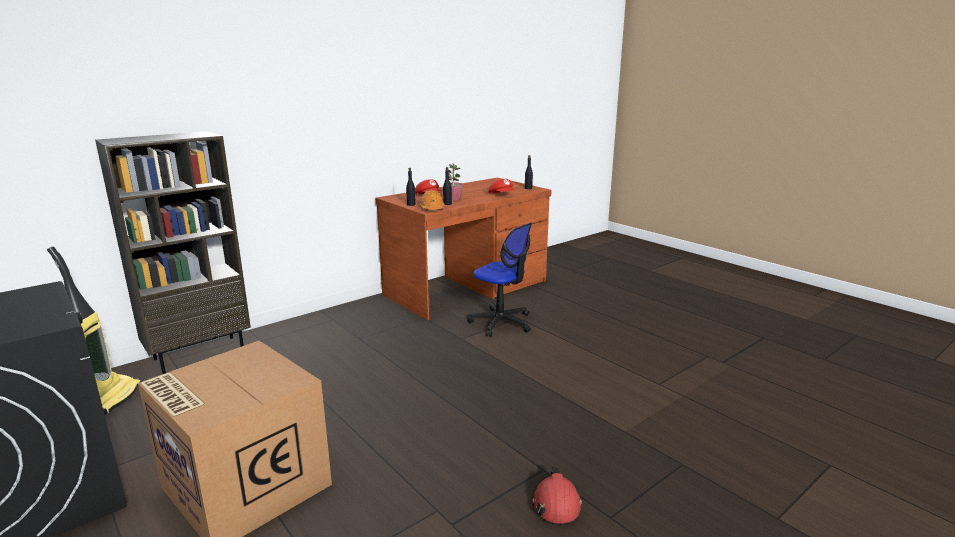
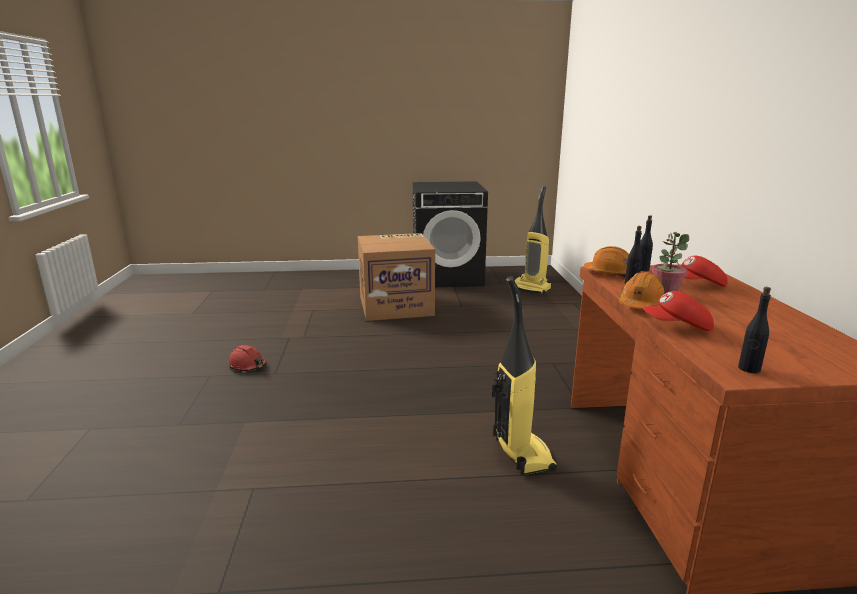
camera: 125 degrees right, 0 degrees up
(200, 354) = (576, 310): brown bookcase -> none
(481, 200) = (640, 304): none -> orange hard hat
(501, 322) = (521, 453): office chair -> vacuum cleaner

